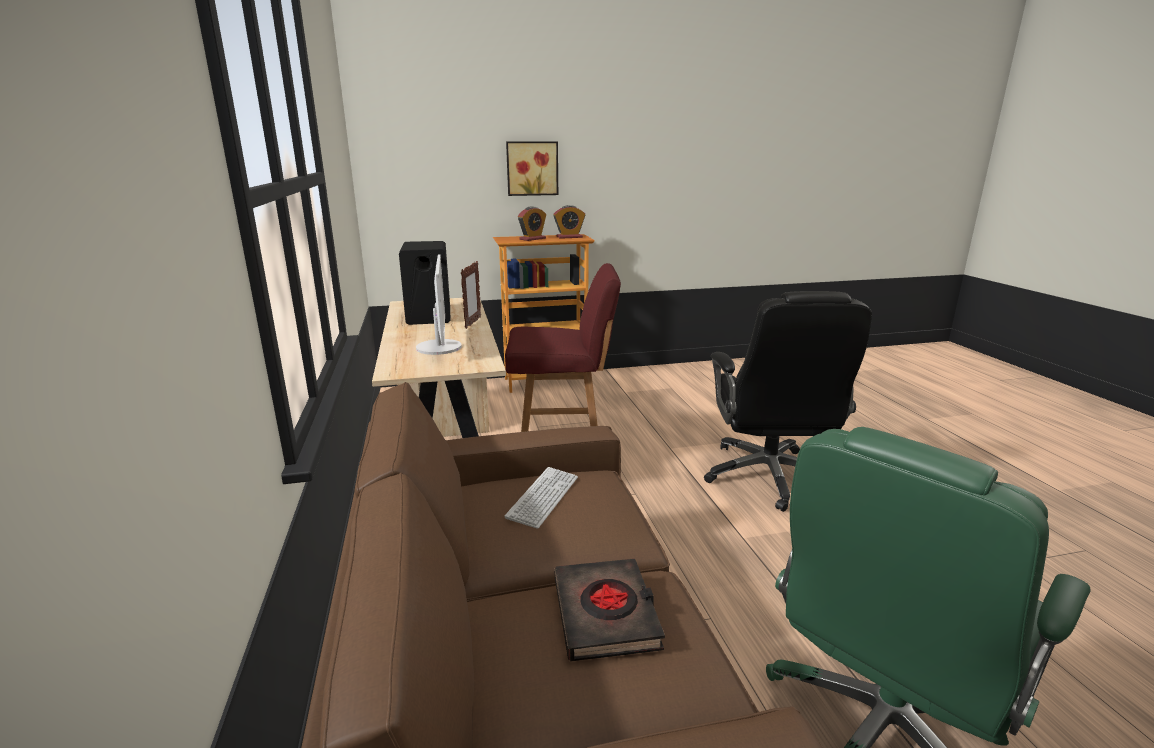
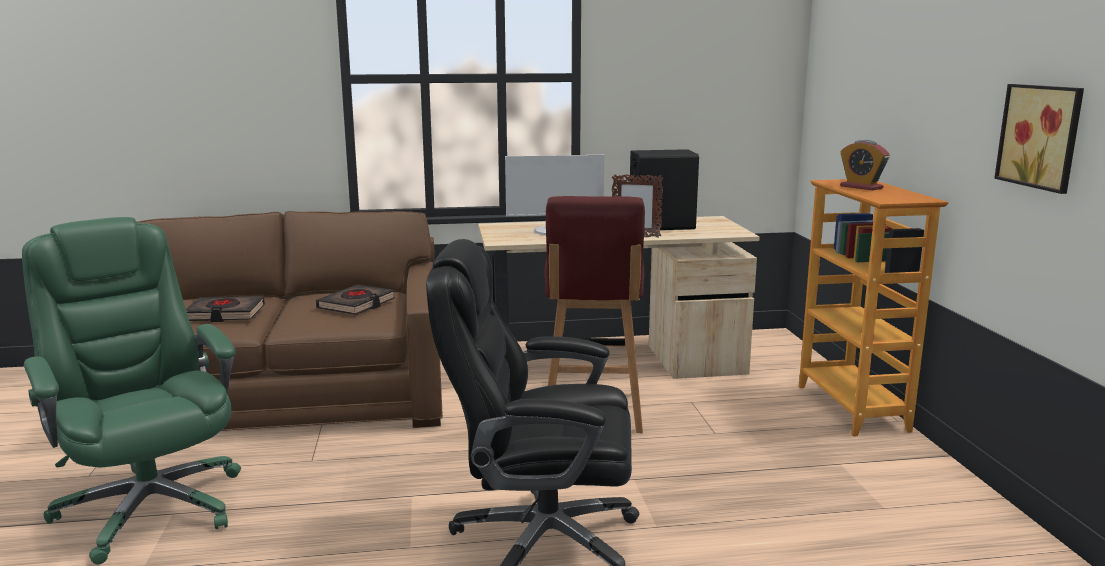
camera: 95 degrees right, 5 degrees down
(532, 168) = (918, 86): picture -> picture (1042, 136)
(543, 498) = (356, 304): keyboard -> black book
(569, 237) = (898, 196): alarm clock -> none

